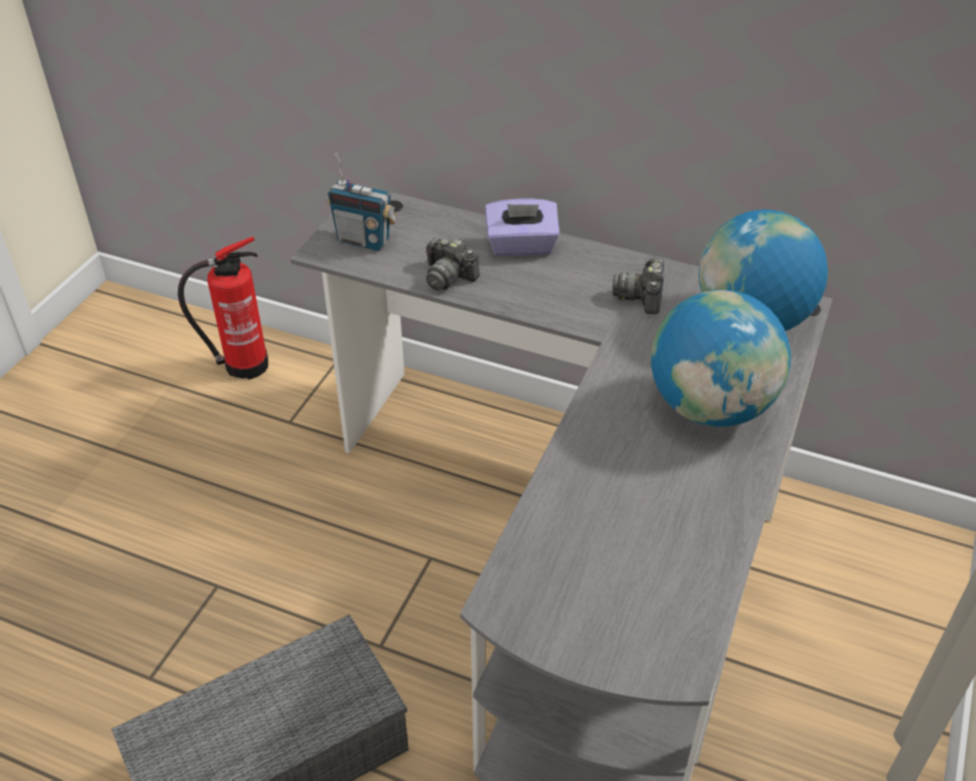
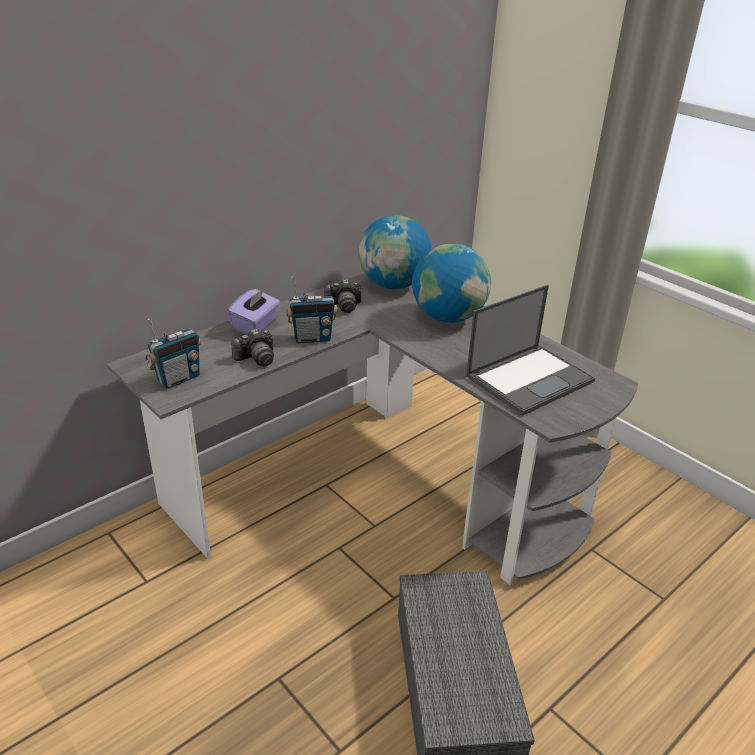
camera: 65 degrees left, 10 degrees down
(242, 365) = (51, 592): fire extinguisher -> none
(532, 301) = (312, 338): none -> radio
(607, 550) = (530, 378): none -> laptop
(642, 296) = (343, 306): camera -> camera turned 45 degrees counterclockwise

